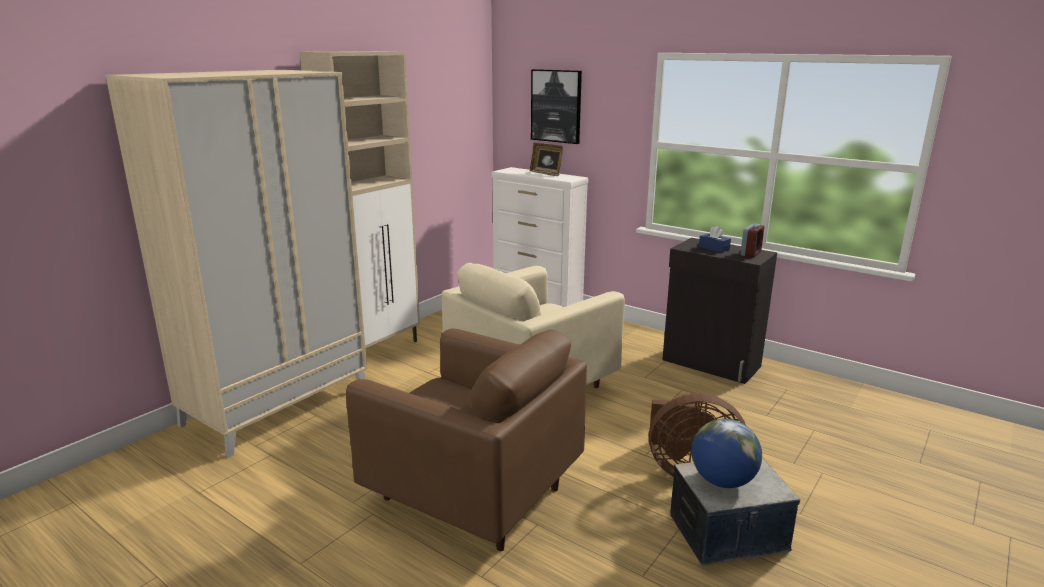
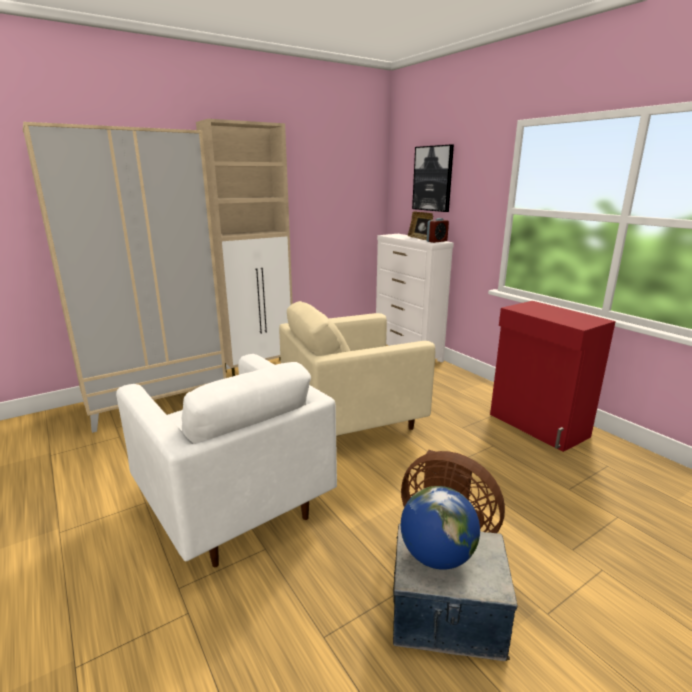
camera: 20 degrees right, 0 degrees up
(471, 494) = (232, 505): brown armchair -> white armchair
(711, 364) = (537, 426): black cabinet -> red cabinet
(714, 248) = (546, 311): blue tissue box -> none
(750, 253) = (583, 319): alarm clock -> alarm clock (436, 241)

